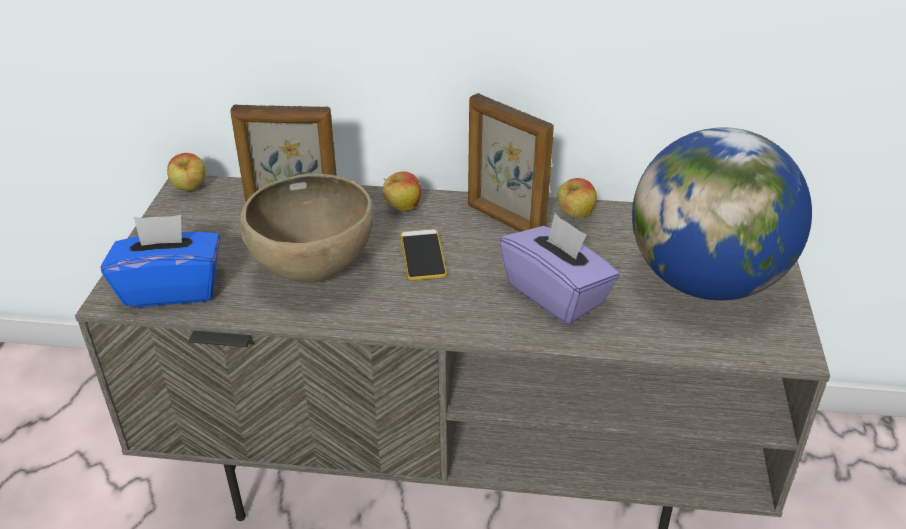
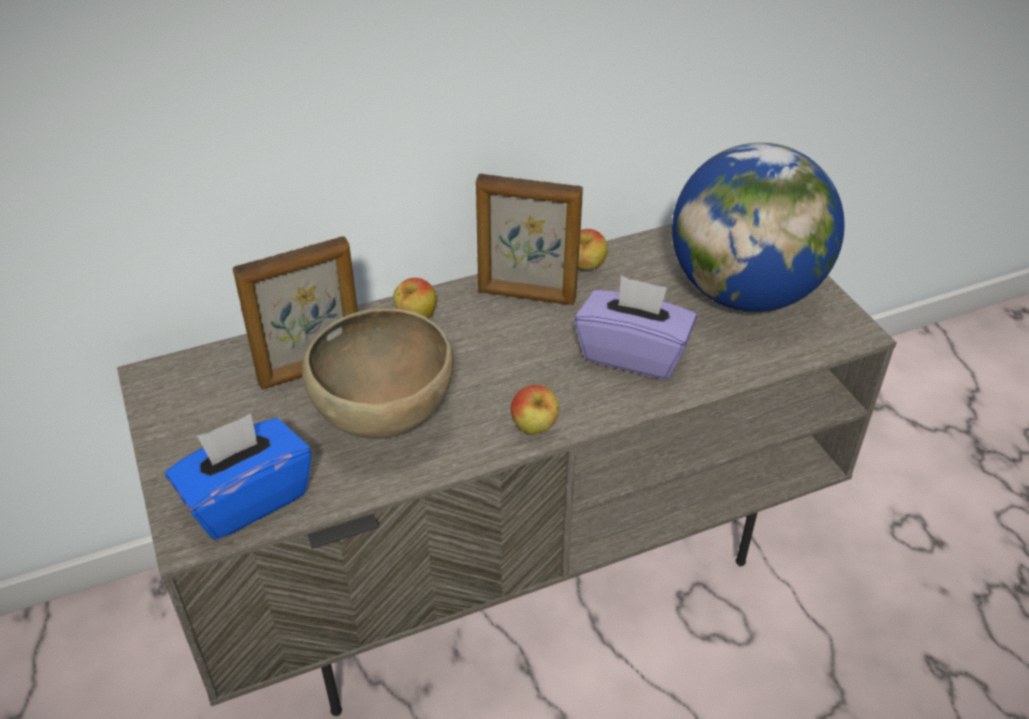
camera: 30 degrees left, 5 degrees up
(190, 189) = (160, 378): apple -> apple (534, 428)
(423, 255) = (479, 361): phone -> none

